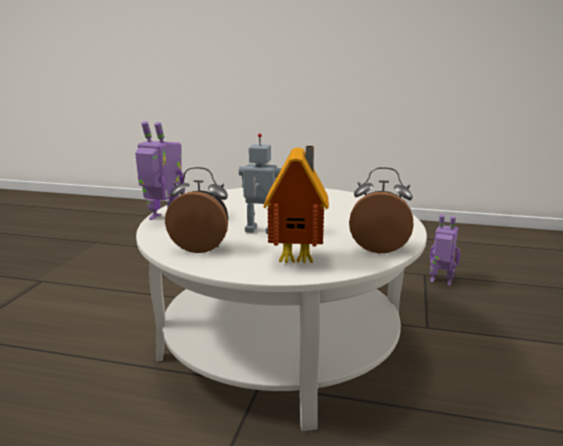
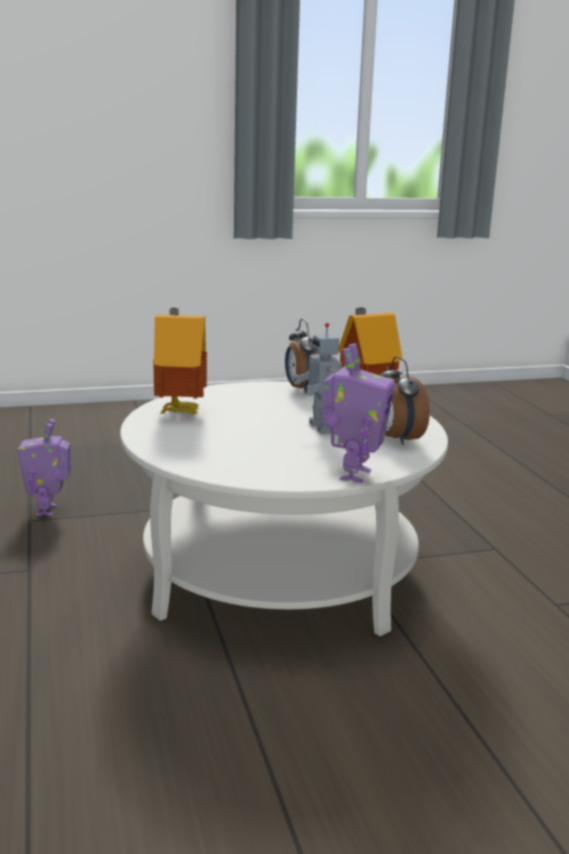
camera: 120 degrees left, 0 degrees up
(163, 219) = (352, 474): toy robot -> toy robot turned 150 degrees counterclockwise
(345, 202) = (180, 411): none -> toy house

